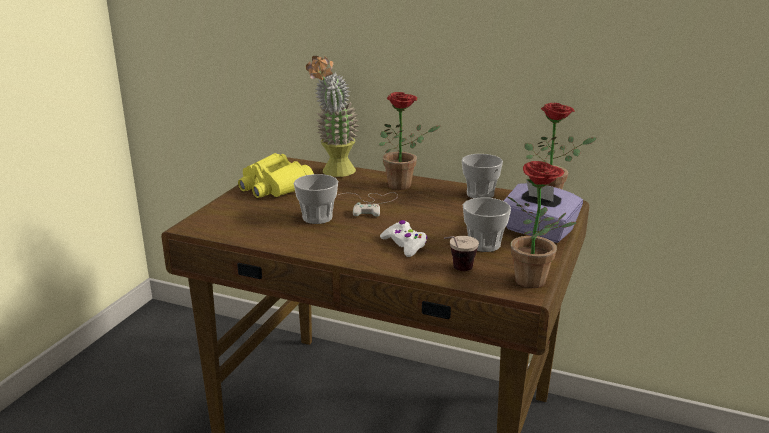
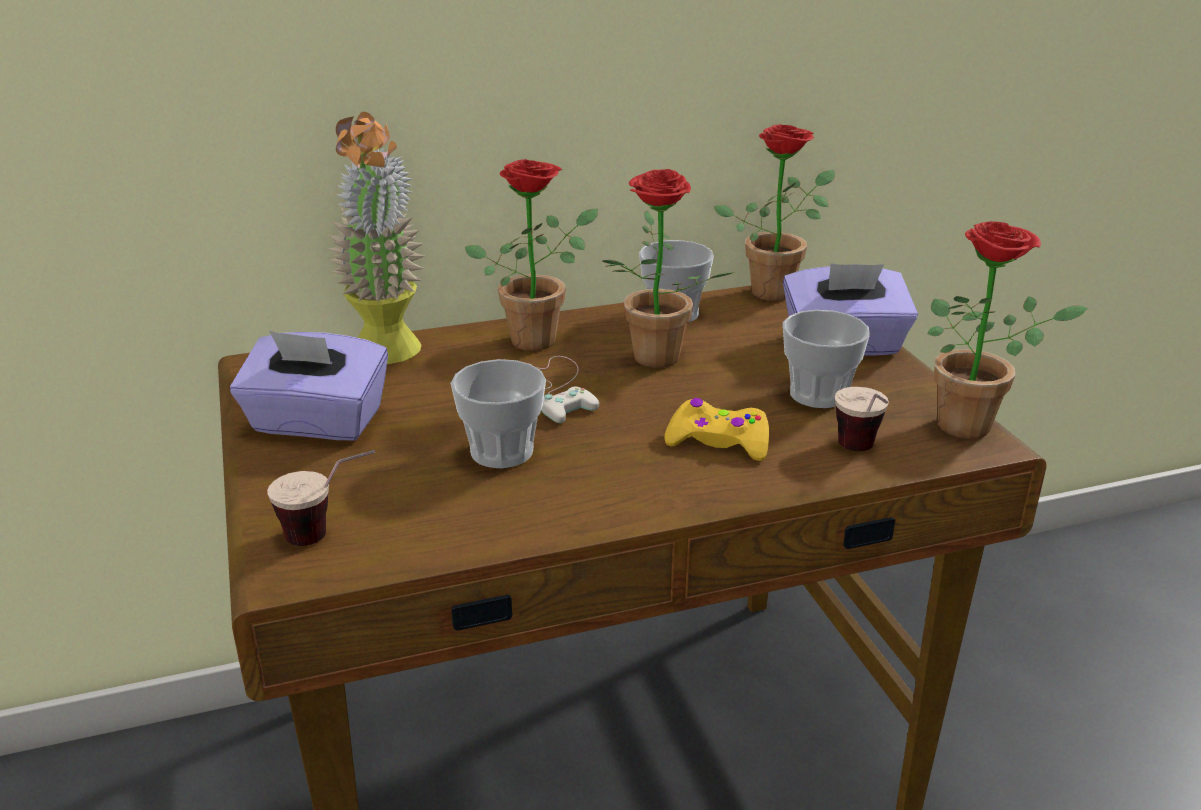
camera: 40 degrees left, 5 degrees up
(221, 221) = (330, 535): none -> cup
(274, 187) = (317, 423): yellow binoculars -> purple tissue box
(404, 244) = (718, 441): white game controller -> yellow game controller
(434, 208) = (652, 361): none -> potted plant

